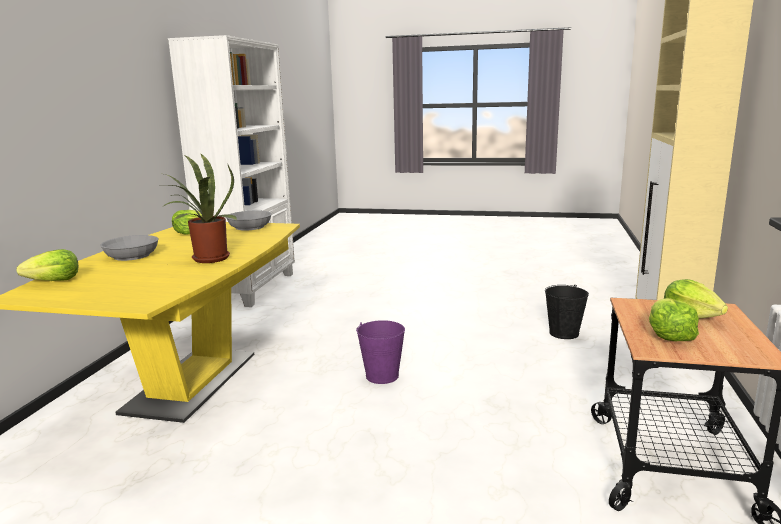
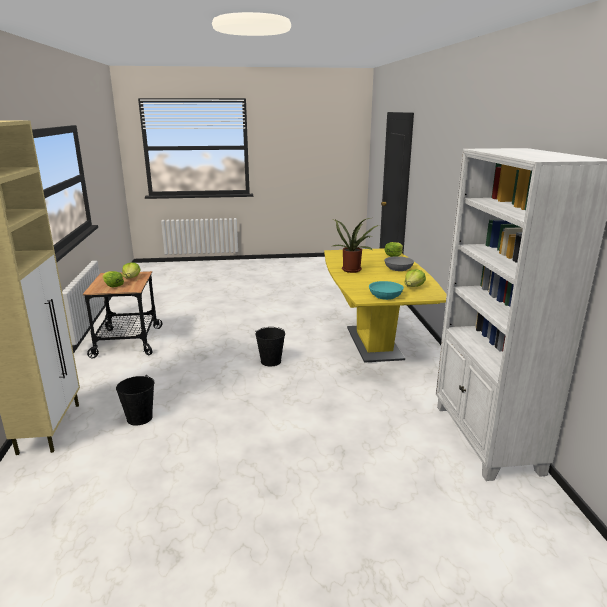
camera: 160 degrees right, 5 degrees up
(250, 227) = (385, 295): grey bowl -> turquoise bowl
(382, 376) = (271, 361): purple bucket -> black bucket

